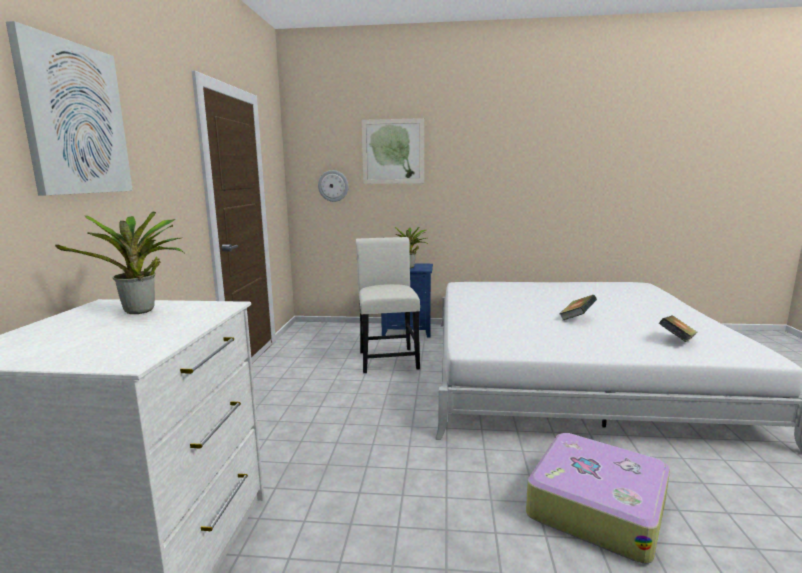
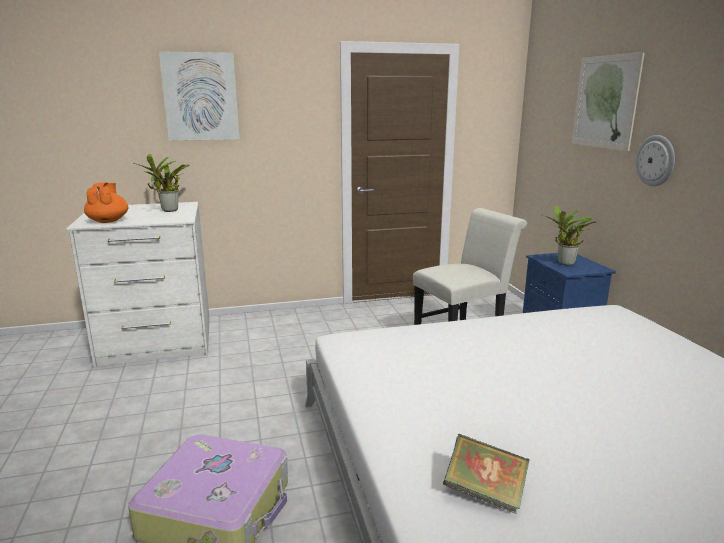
camera: 70 degrees right, 5 degrees up
(141, 344) = (108, 221): none -> orange teapot
(333, 186) = (549, 142): wall clock -> wall clock (656, 160)
(577, 318) = (515, 397): book -> none

